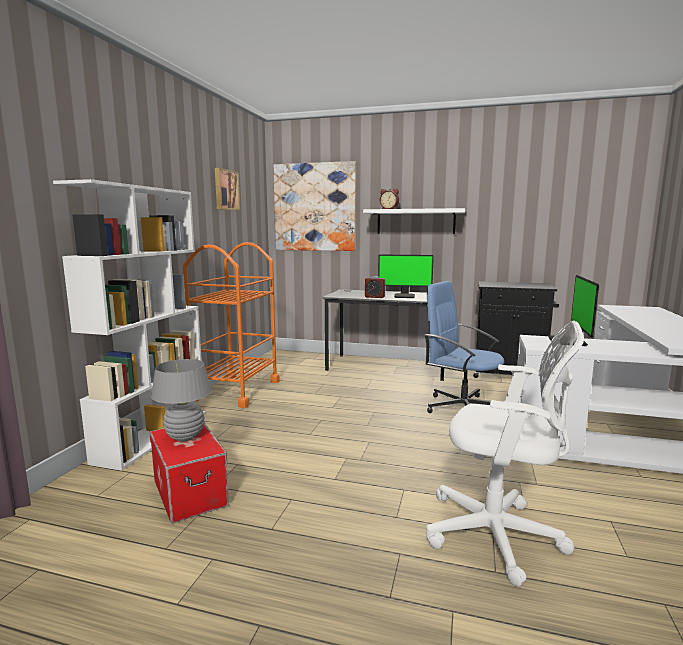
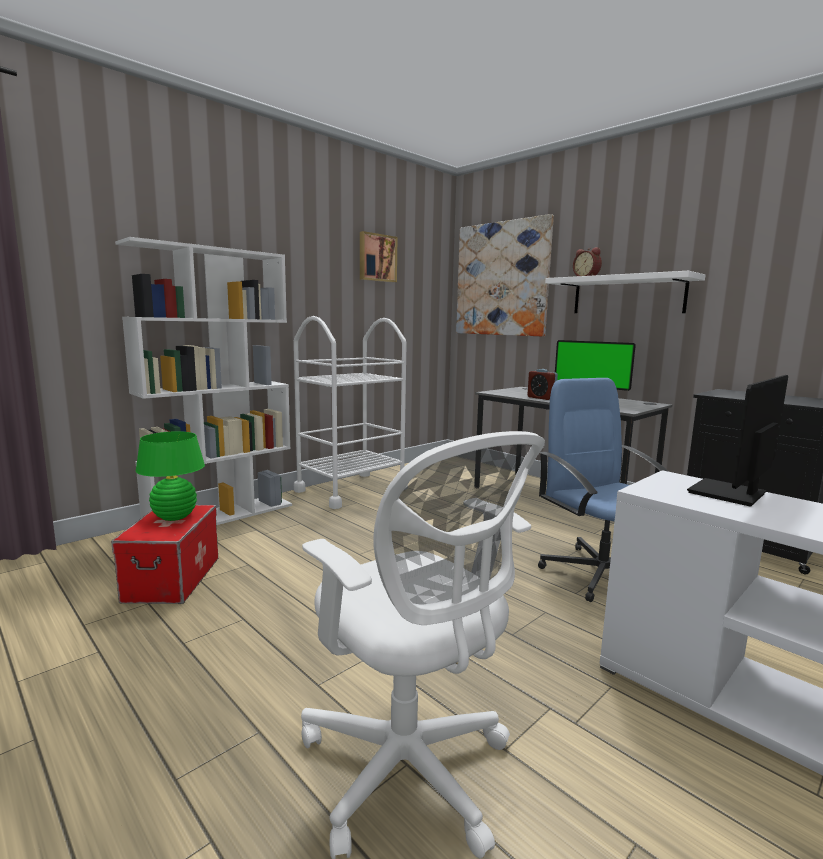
camera: 30 degrees right, 0 degrees up
(185, 436) = (175, 516): grey table lamp -> green table lamp
(236, 390) = (351, 490): orange cart -> white cart

